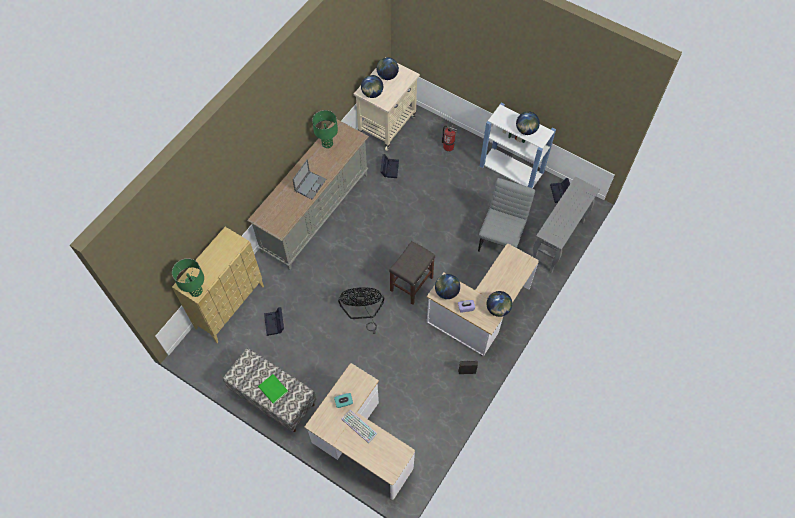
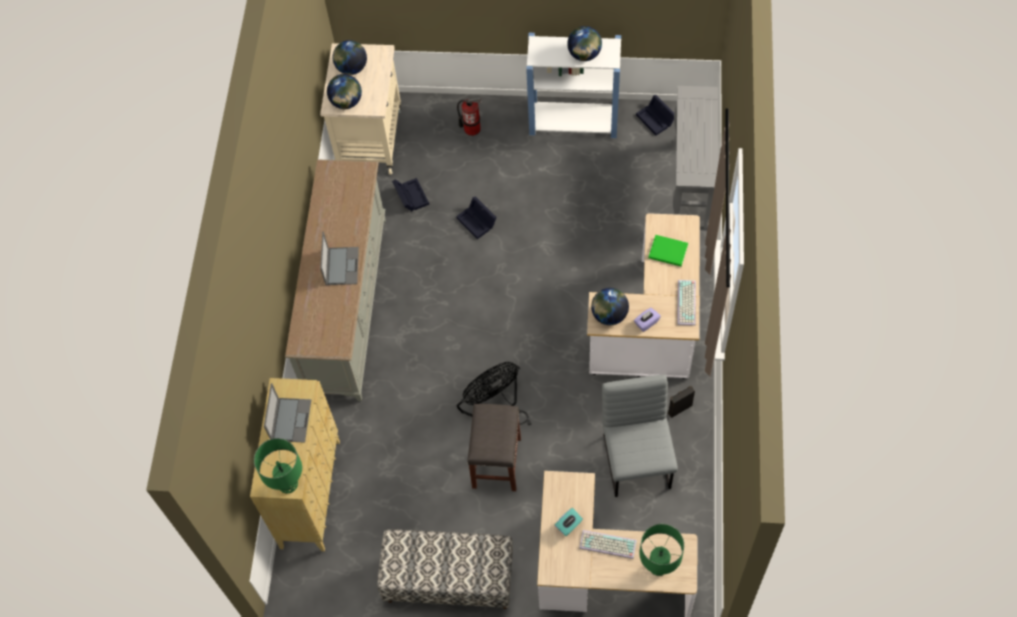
camera: 25 degrees left, 0 degrees up
(220, 255) = (290, 419): none -> laptop
(273, 390) = (456, 564): green book -> green book (669, 252)
(275, 324) = (388, 483): black storage box -> black storage box (477, 222)
(327, 144) = (328, 199): green table lamp -> green table lamp (658, 566)
(411, 283) = (537, 333): grey stool -> grey stool (496, 462)
(498, 309) = (687, 303): globe -> keyboard
(501, 238) = (617, 216): grey chair -> grey chair (637, 459)

